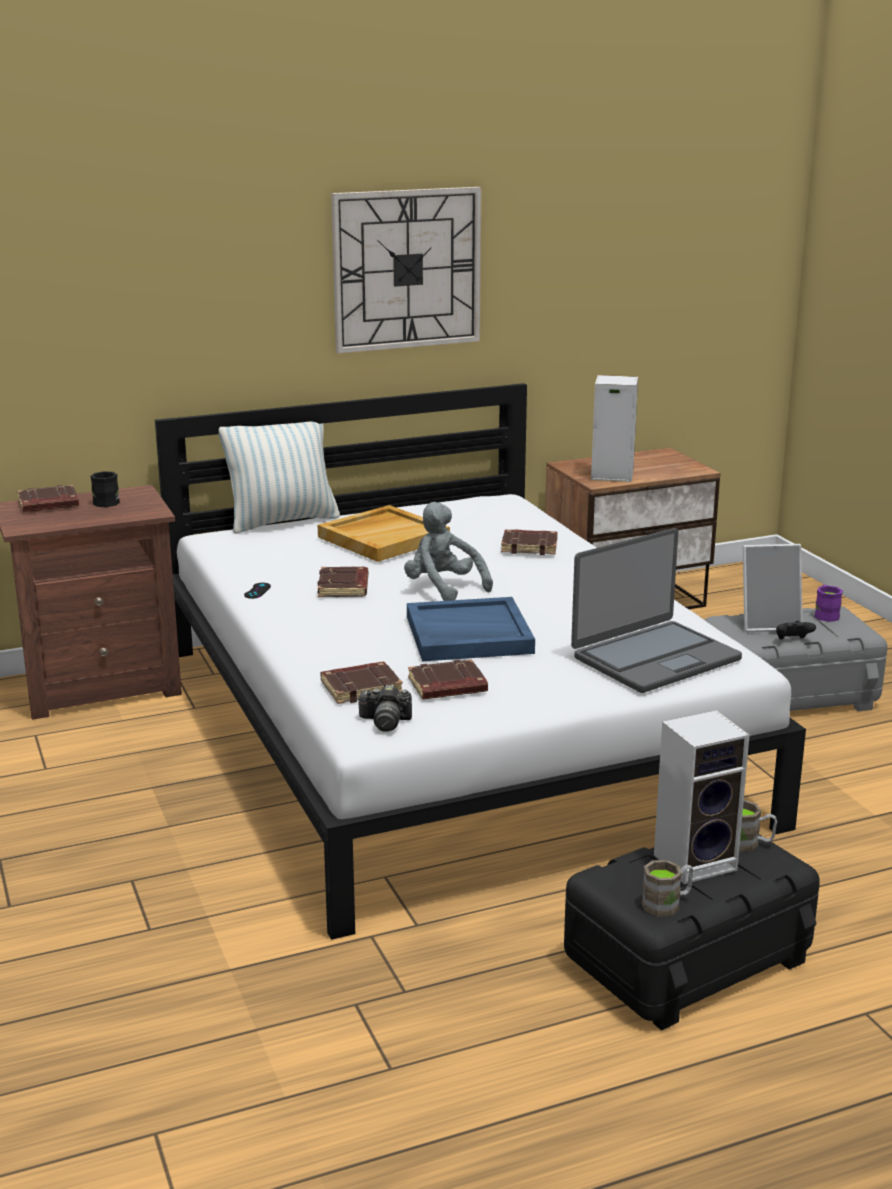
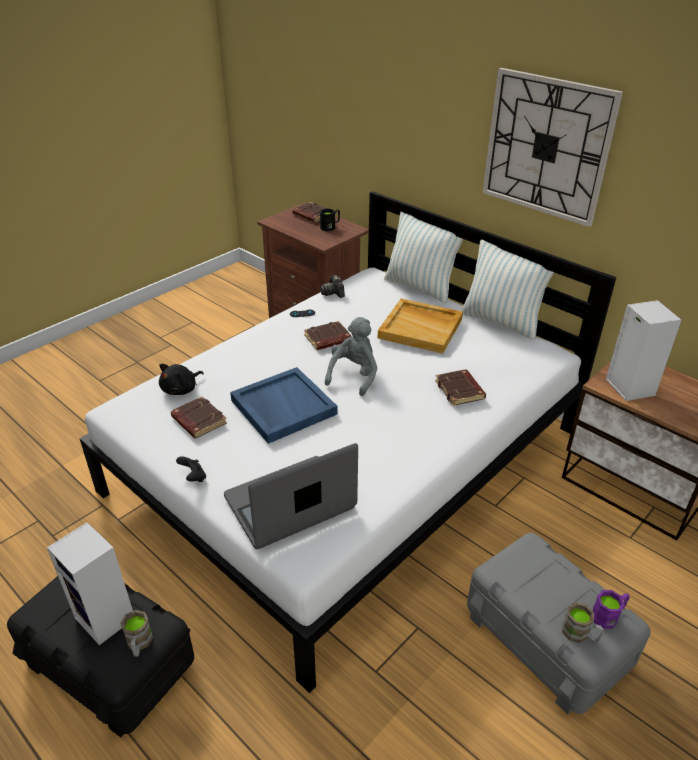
camera: 65 degrees right, 15 degrees up
(361, 688) = (181, 389): brown book -> black plush toy
(385, 722) = (137, 411): camera -> camera (333, 293)
(415, 504) = (501, 322): none -> pillow
(654, 658) = (290, 504): laptop -> laptop turned 120 degrees clockwise
(667, 904) = (47, 615): brown mug -> brown mug (580, 634)
(768, 624) = (549, 576): picture frame -> none
(792, 641) = (524, 601): black game controller -> black game controller (193, 477)

